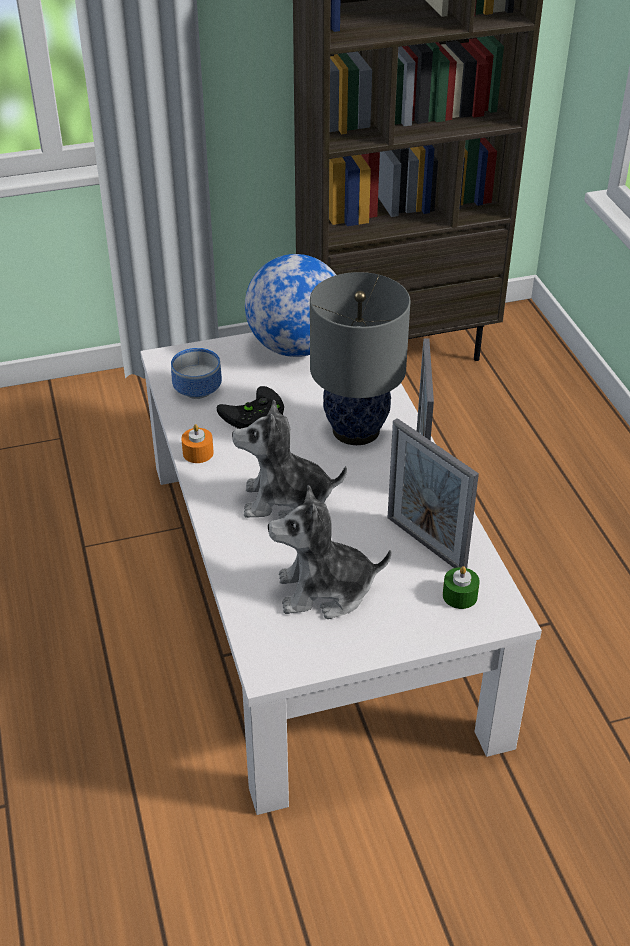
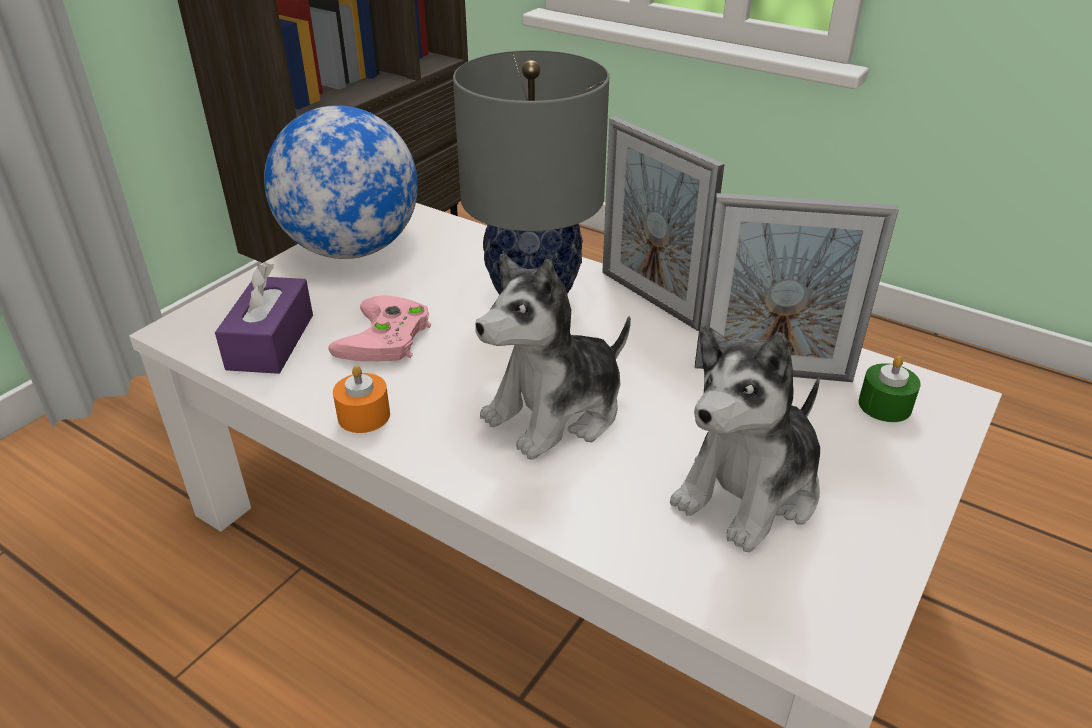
camera: 40 degrees left, 5 degrees down
(197, 388) = (271, 342): bowl -> purple tissue box
(252, 415) = (386, 338): black game controller -> pink game controller

